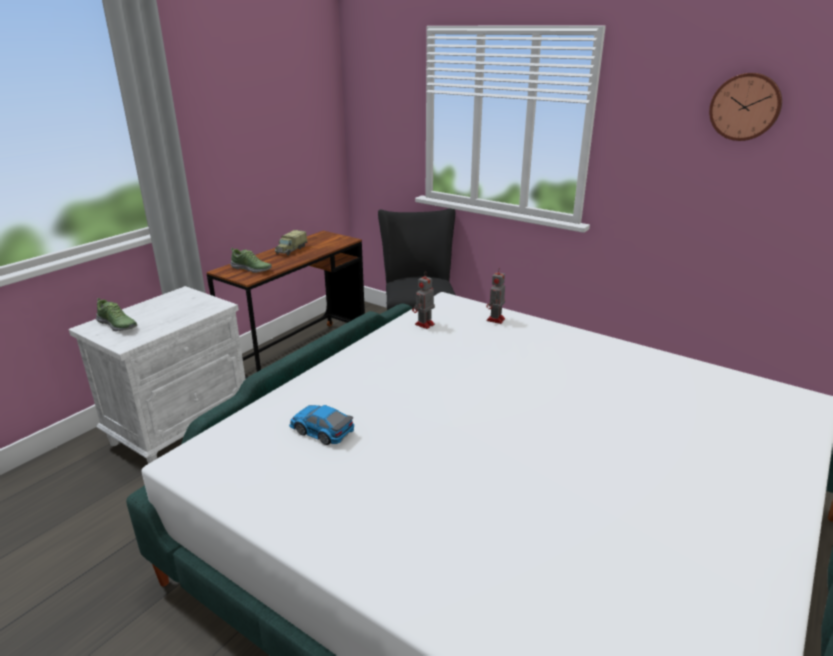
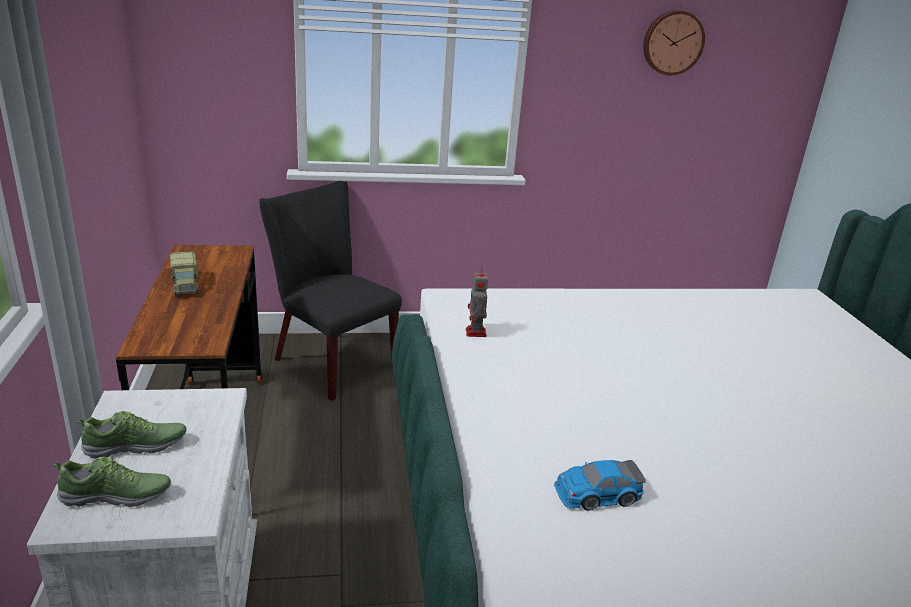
camera: 45 degrees left, 0 degrees up
(252, 269) = (184, 330): shoe -> shoe (136, 446)
(495, 320) = (527, 304): toy robot -> none

